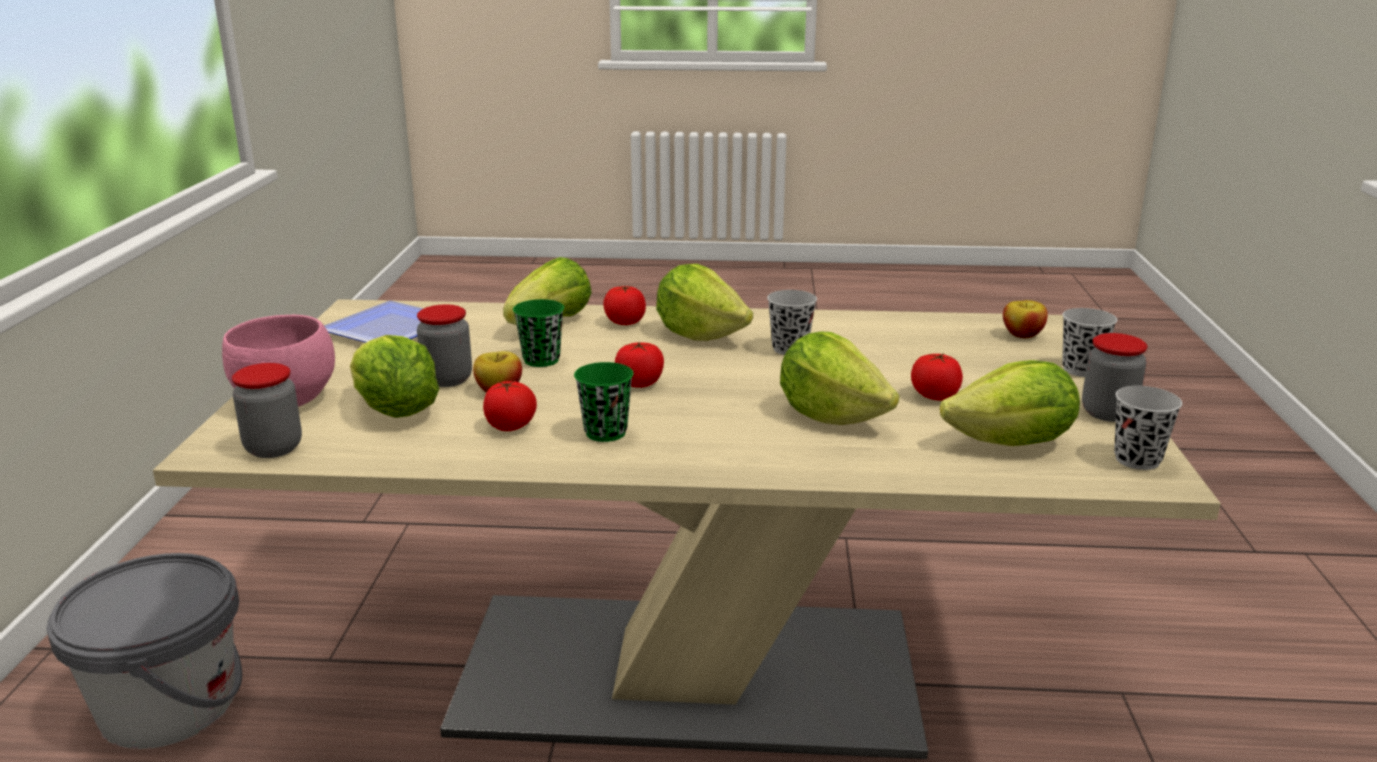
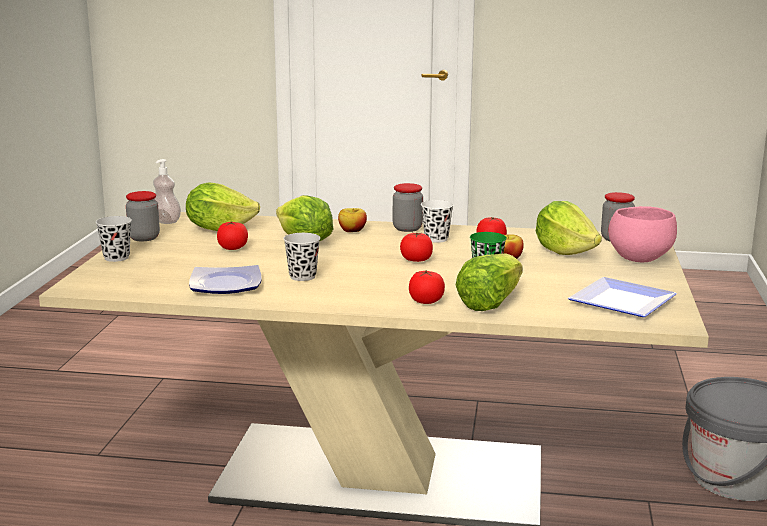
camera: 175 degrees left, 5 degrees down
(447, 379) = (545, 266): jar -> jar (407, 228)
(605, 433) = (436, 239): green cup -> white cup
(700, 334) = (365, 289): lettuce -> none
(878, 333) = (224, 285): none -> plate
(1022, 335) = (114, 280): apple -> apple (352, 231)
(1137, 460) = (166, 222): black cup -> soap dispenser

